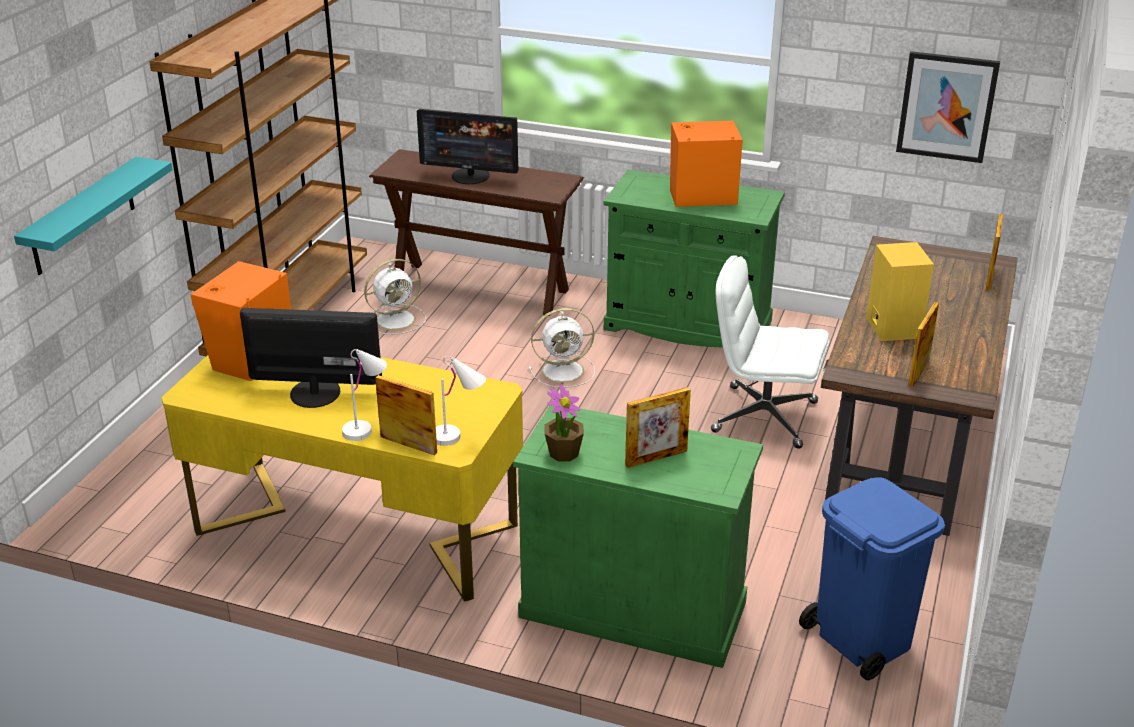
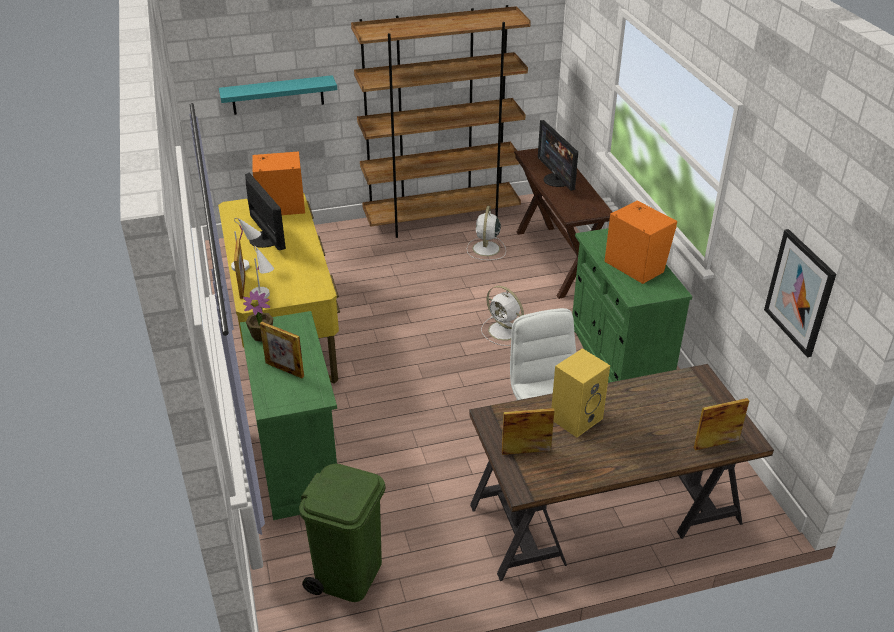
camera: 55 degrees right, 5 degrees up
(397, 319) = (486, 249): white fan -> white fan turned 75 degrees clockwise
(861, 638) = (348, 574): blue trash can -> green trash can

